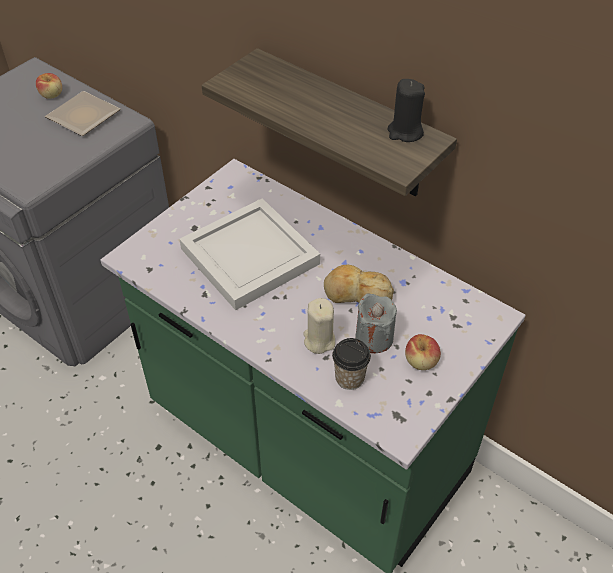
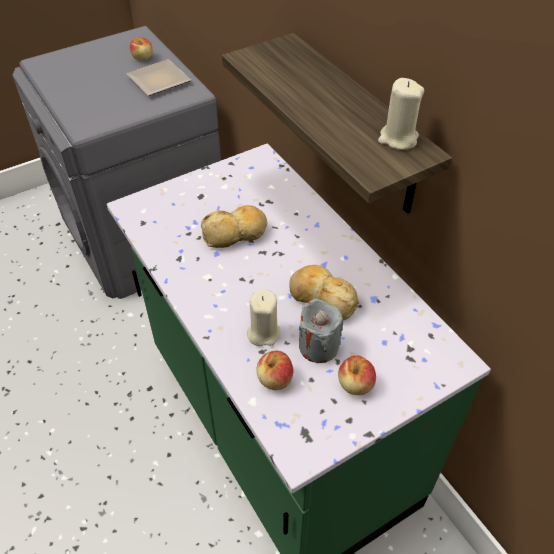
camera: 20 degrees right, 0 degrees up
(247, 256) = (235, 233): white tray -> bread
(349, 378) = (275, 379): cup -> apple
(405, 132) = (398, 139): black candle -> beige candle

